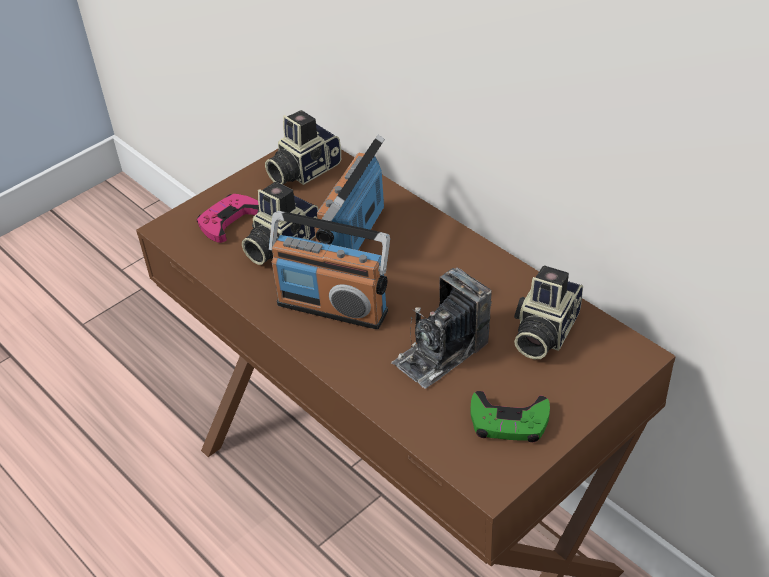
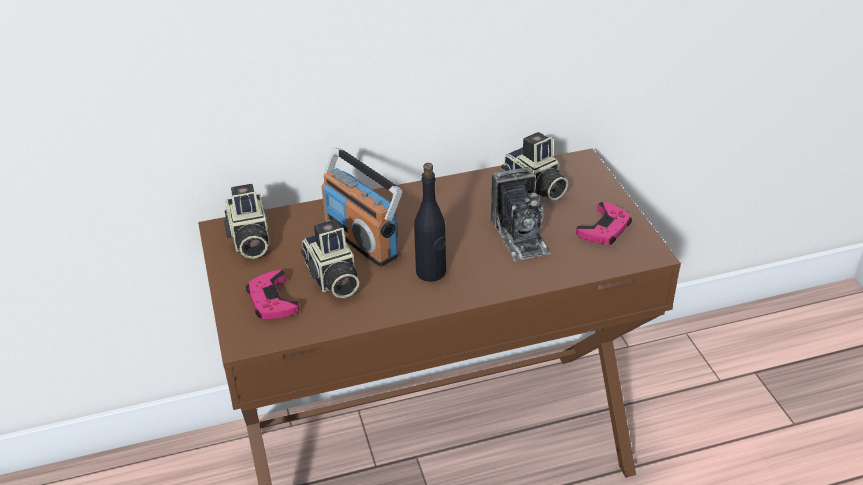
camera: 65 degrees left, 5 degrees down
(333, 306) = (431, 272): radio -> black bottle
(509, 422) = (604, 229): green game controller -> pink game controller

